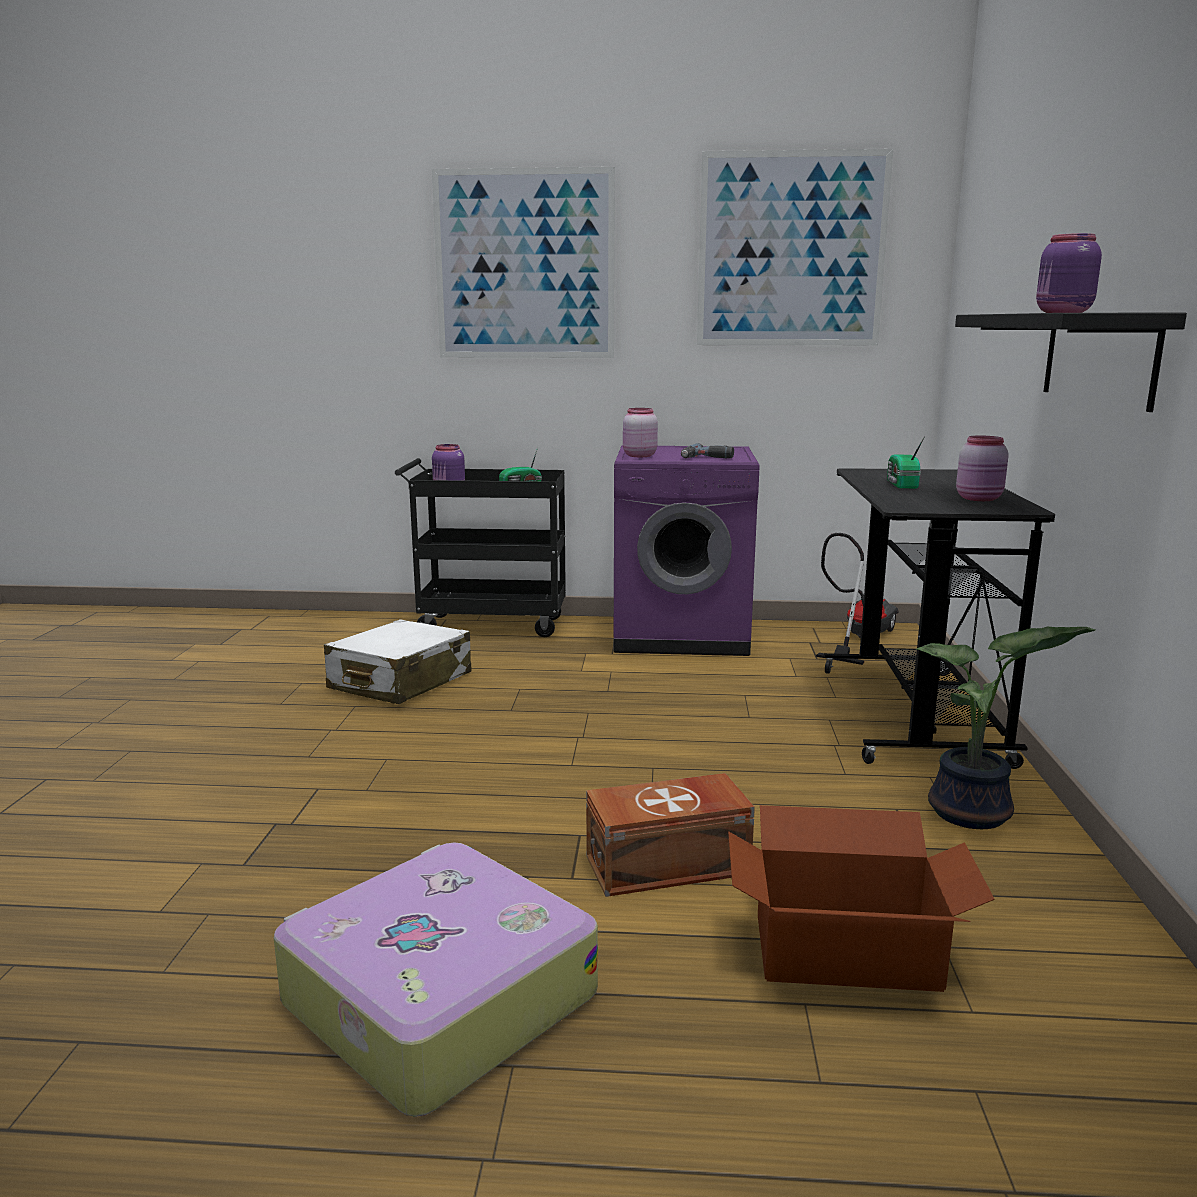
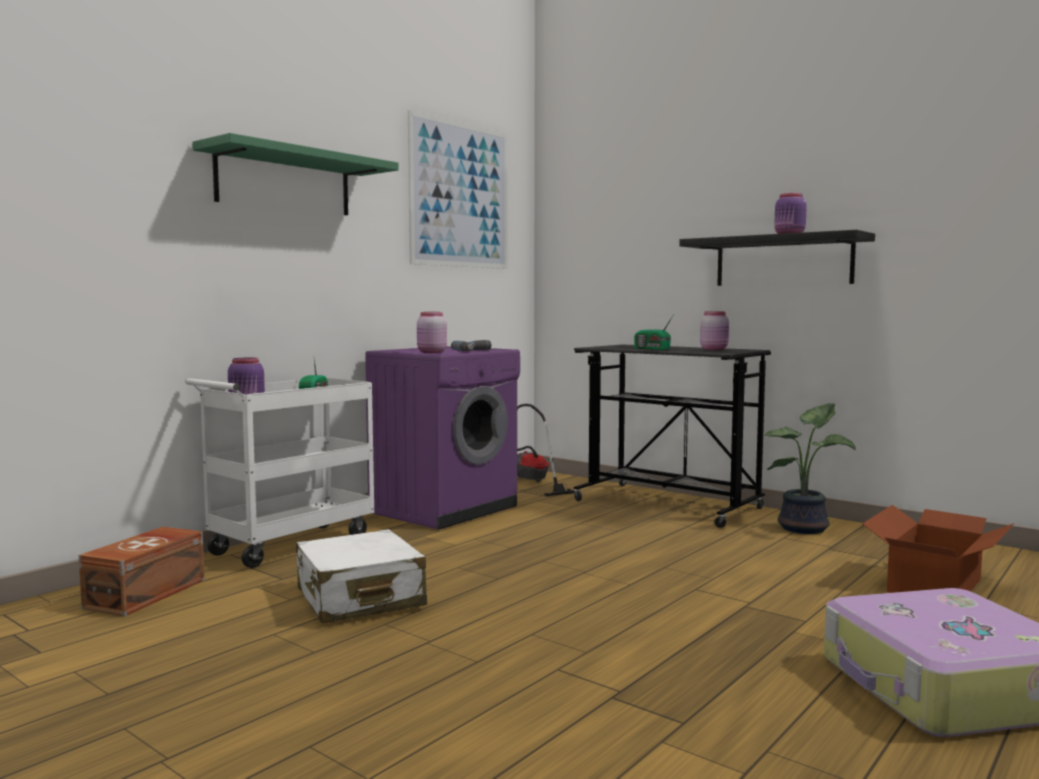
camera: 55 degrees left, 10 degrees down
(488, 626) = (288, 546): black cart -> white cart
(524, 265) = (284, 182): picture -> green shelf
(670, 866) = (810, 595): brown storage box -> brown storage box (148, 593)

